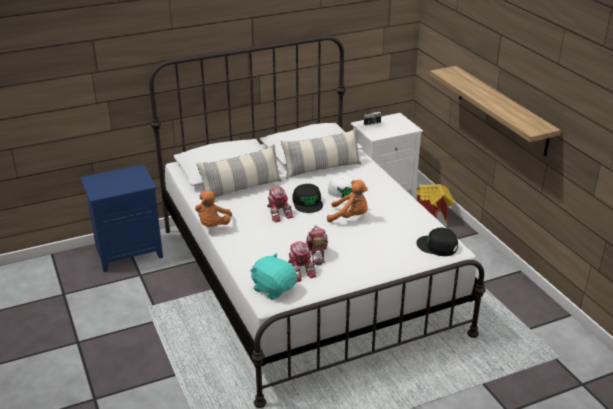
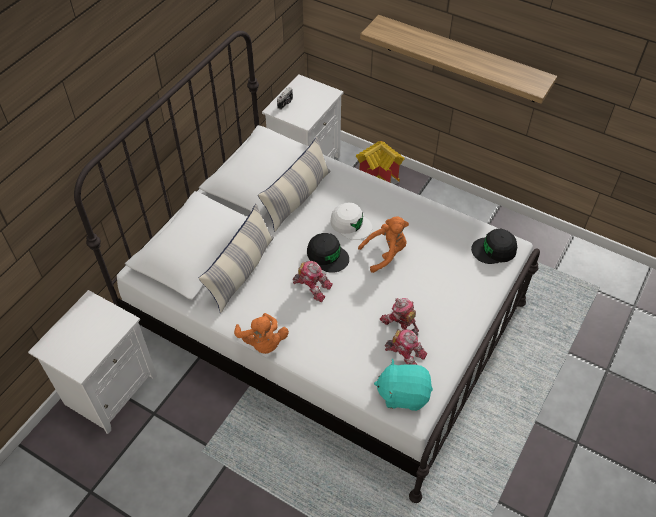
camera: 35 degrees left, 20 degrees up
(129, 251) = (110, 388): blue nightstand -> white nightstand

